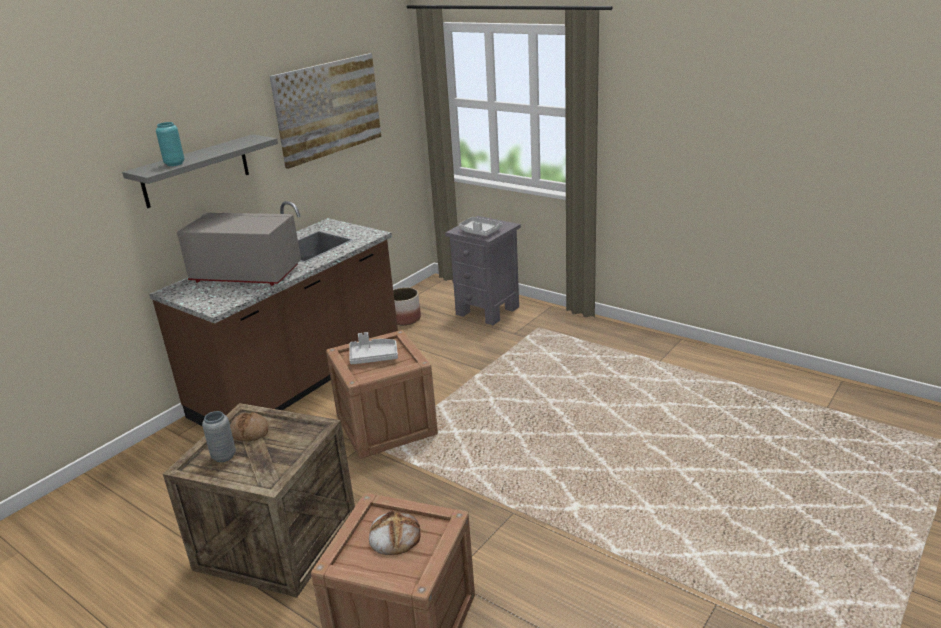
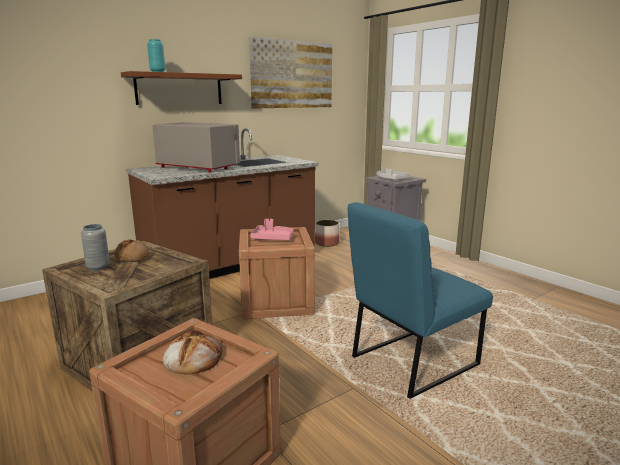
camera: 15 degrees right, 10 degrees down
(196, 171) = (179, 89): grey shelf -> brown shelf
(373, 357) = (272, 238): grey tray -> pink tray
(558, 470) = (411, 362): none -> blue chair

